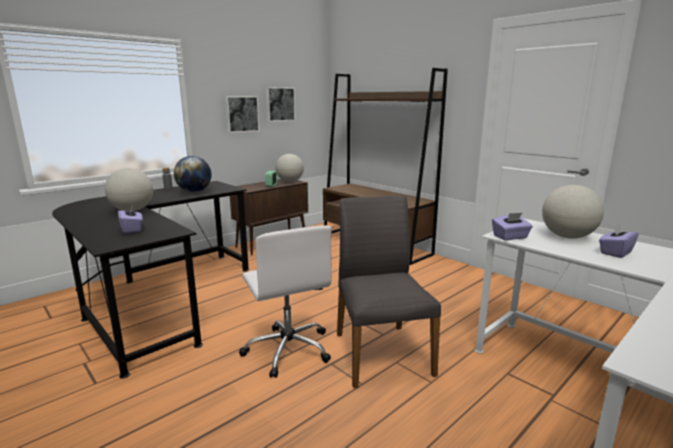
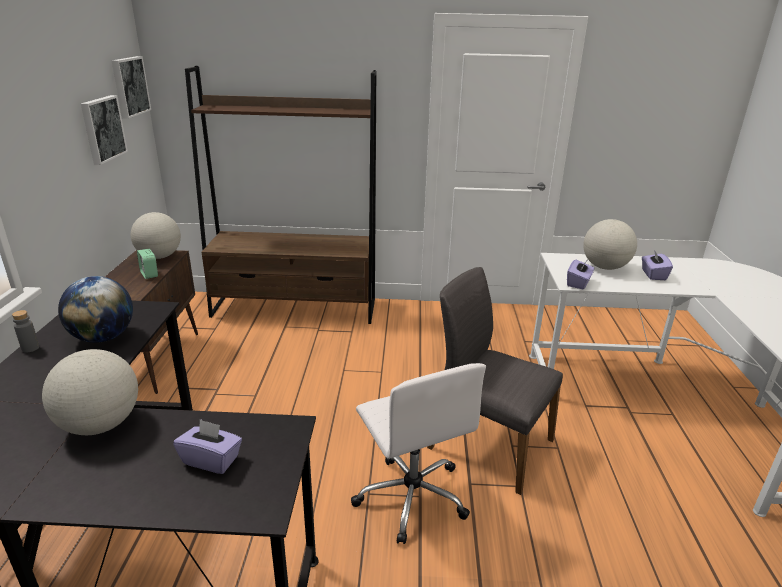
camera: 45 degrees left, 10 degrees up
(241, 114) = (61, 162): picture -> picture (129, 86)
(288, 349) = (411, 495): white office chair -> white office chair turned 45 degrees clockwise

